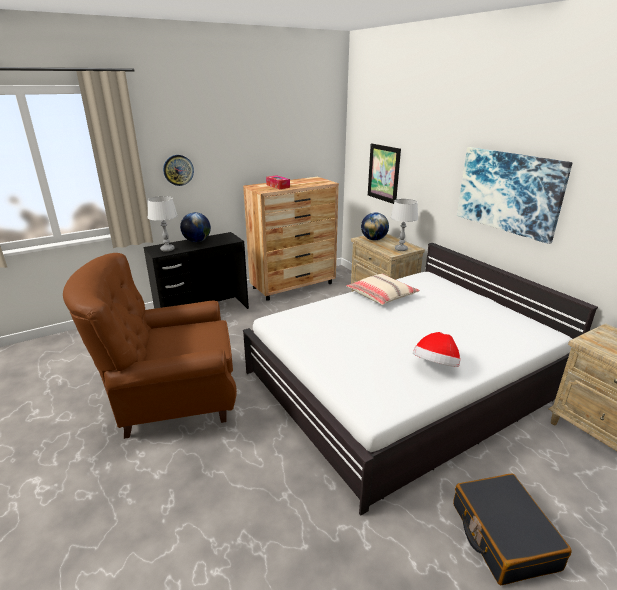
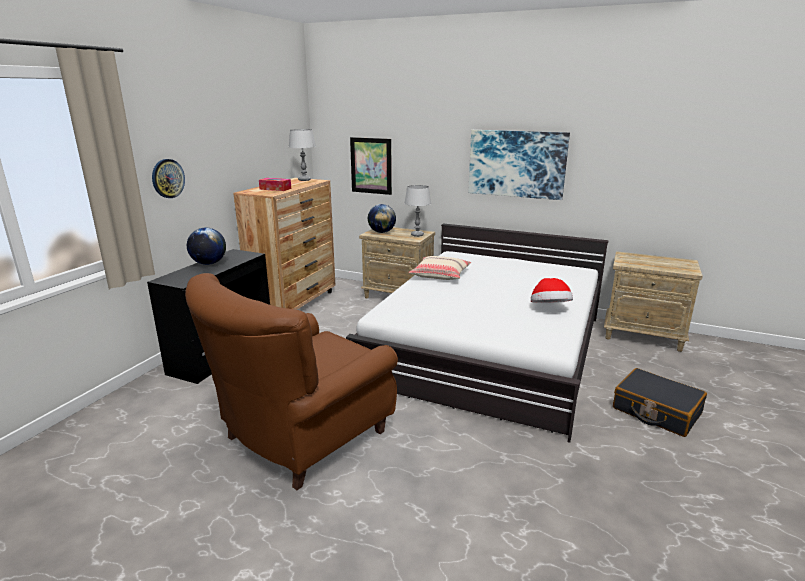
camera: 35 degrees left, 5 degrees down
(167, 249) = (186, 277): grey table lamp -> grey table lamp (304, 180)

